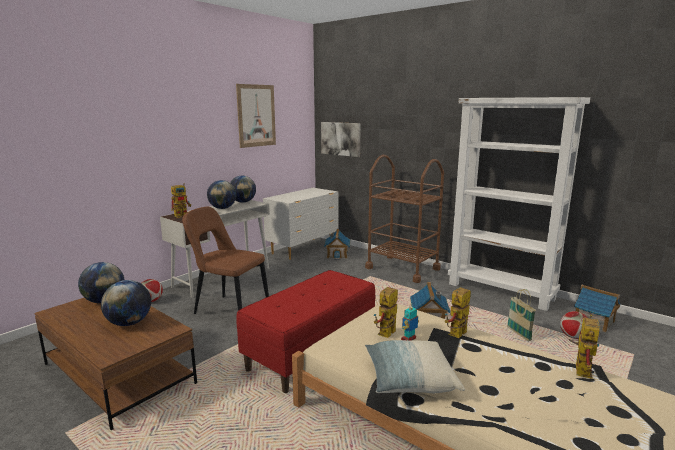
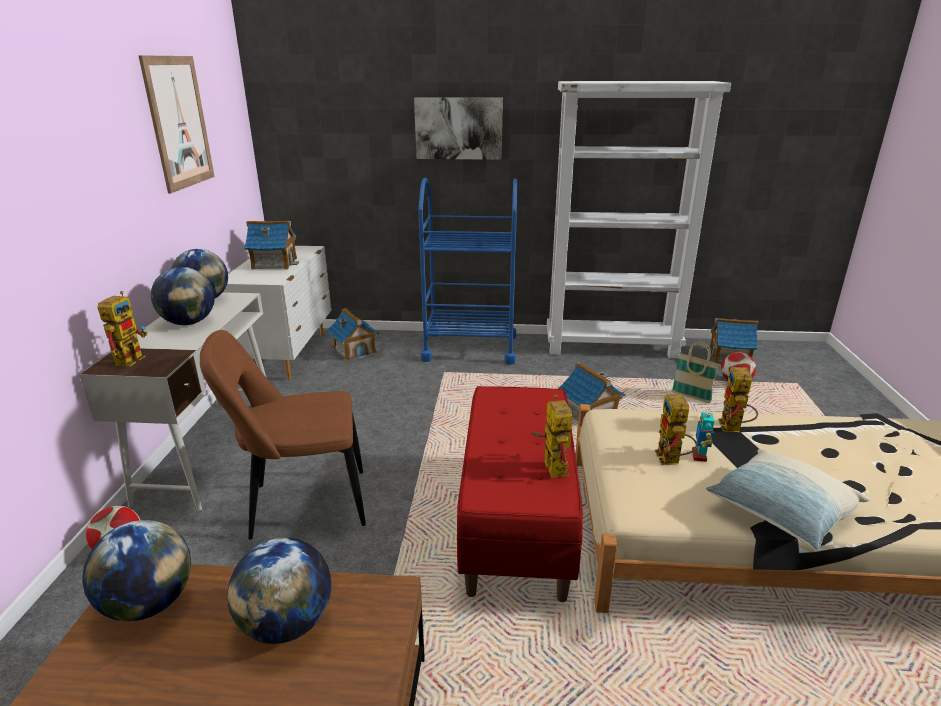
camera: 35 degrees left, 10 degrees up
(301, 195) = (274, 263): none -> toy house
(340, 138) = (315, 154): picture -> picture (458, 128)
(402, 268) = (470, 348): brown cart -> blue cart
(580, 368) = (873, 423): toy robot -> toy robot (551, 465)

